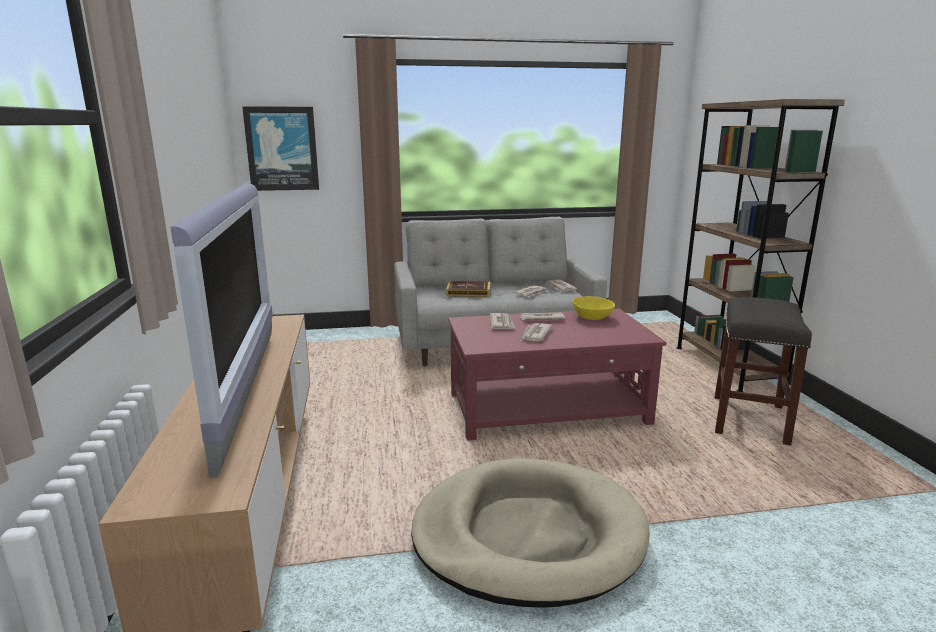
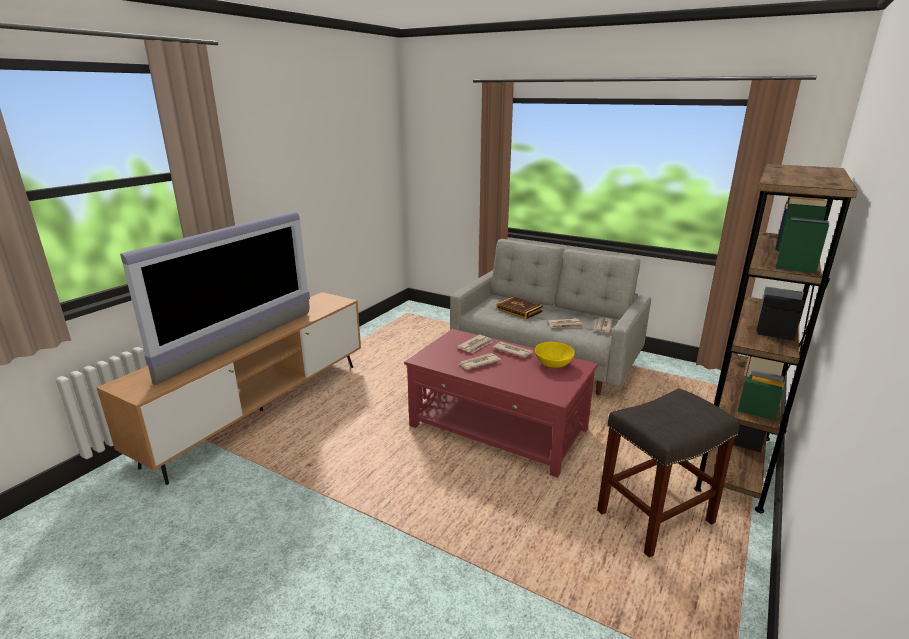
camera: 40 degrees right, 5 degrees up
(282, 149) = (432, 168): picture -> none
(528, 535) = (346, 503): beige dog bed -> none

